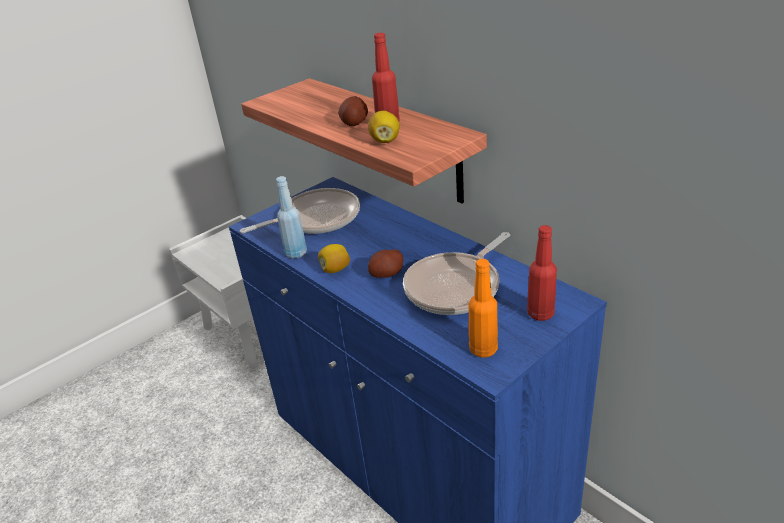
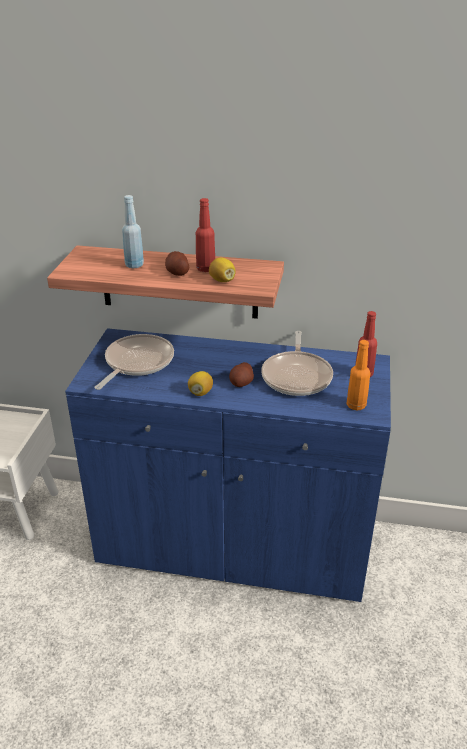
camera: 40 degrees left, 0 degrees up
(296, 253) = (154, 391): blue bottle -> blue bottle (134, 265)

